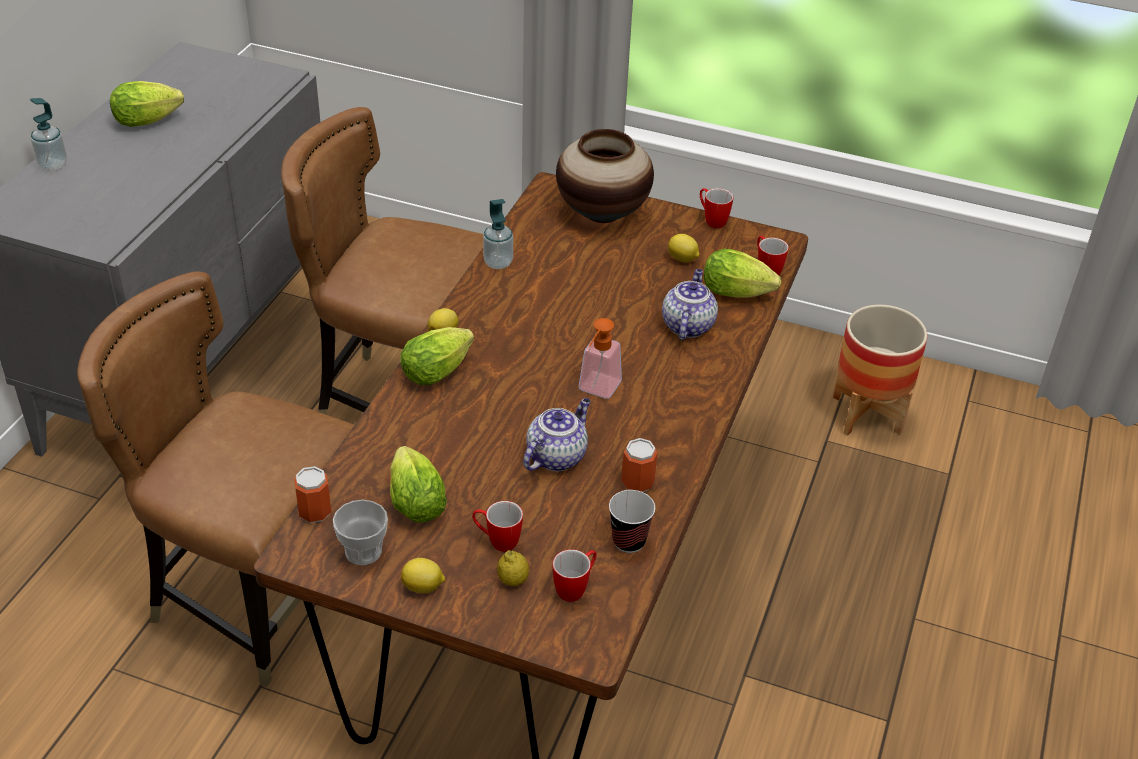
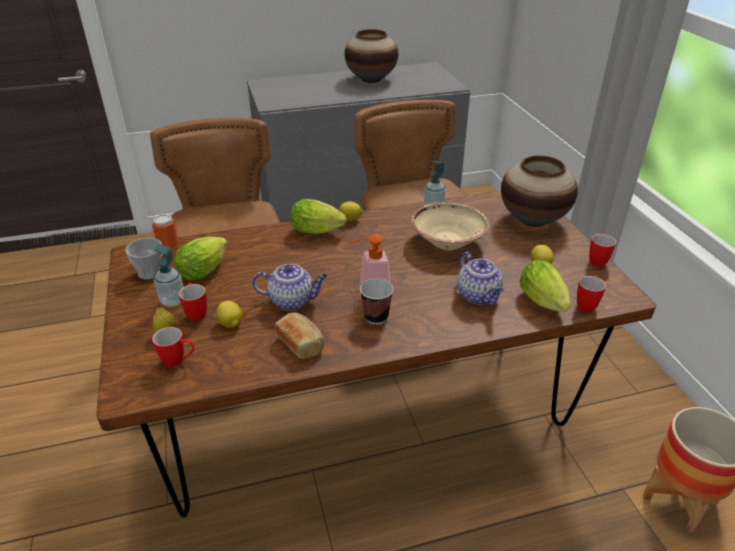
camera: 55 degrees right, 5 degrees down
(53, 165) = (309, 77): soap dispenser -> soap dispenser (172, 300)
(151, 120) = (371, 79): lettuce -> vase
(423, 587) = (136, 304): lemon -> lemon (231, 324)
(573, 290) = (447, 241): none -> beige bowl
(629, 541) = (242, 364): cup -> cup (376, 317)
(637, 483) = (301, 343): can -> bread
(687, 325) = (479, 296): teapot -> teapot turned 90 degrees clockwise

